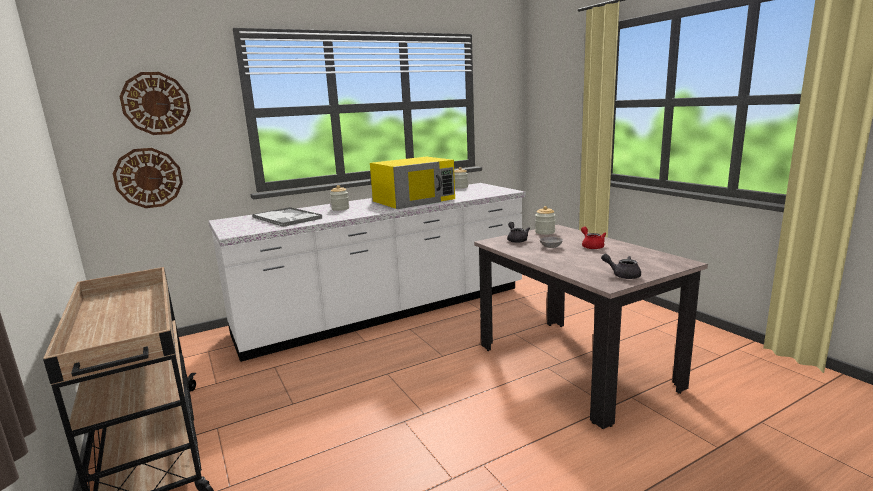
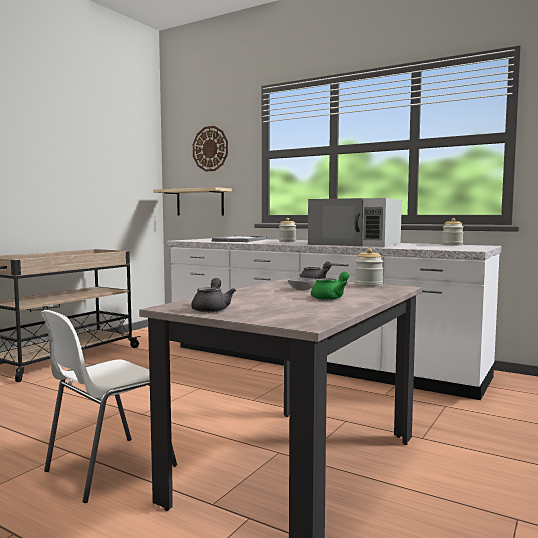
camera: 60 degrees right, 10 degrees down
(148, 178) = (200, 202): wall clock -> beige shelf
(414, 200) = (355, 244): yellow microwave -> white microwave
(533, 446) = (107, 469): none -> white chair
(591, 246) = (330, 297): red teapot -> green teapot

